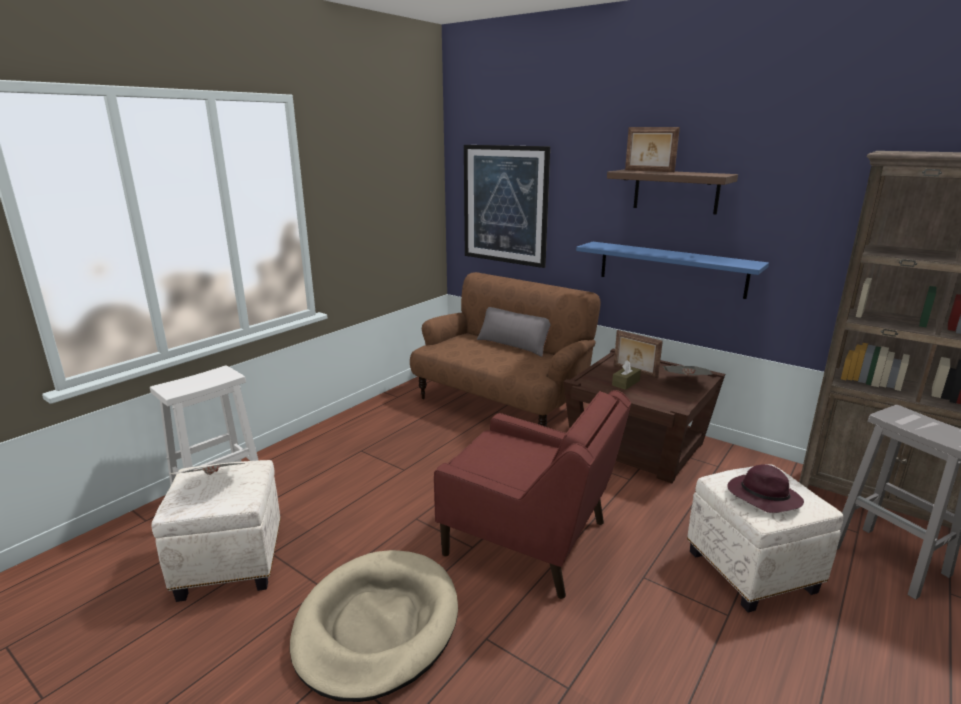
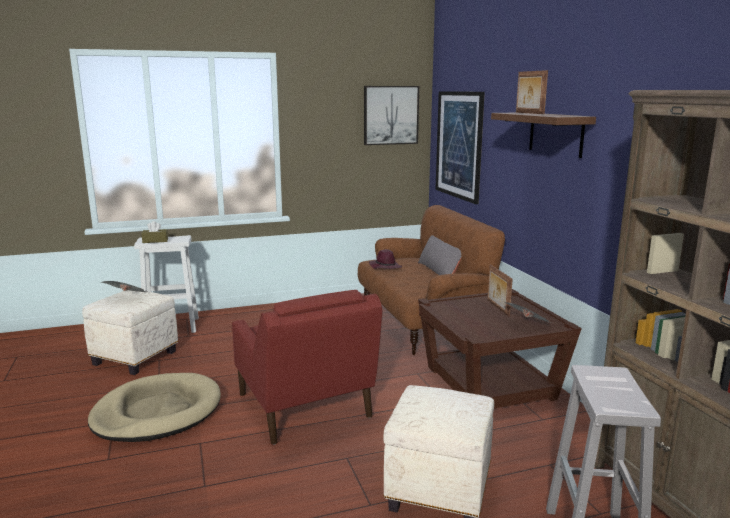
camera: 35 degrees right, 5 degrees down
(412, 174) = (390, 115): none -> picture
(625, 383) = (471, 313): brown tissue box -> brown tissue box (155, 241)
(671, 269) = (551, 212): blue shelf -> none
(762, 497) = (426, 409): purple hat -> purple hat (385, 267)

